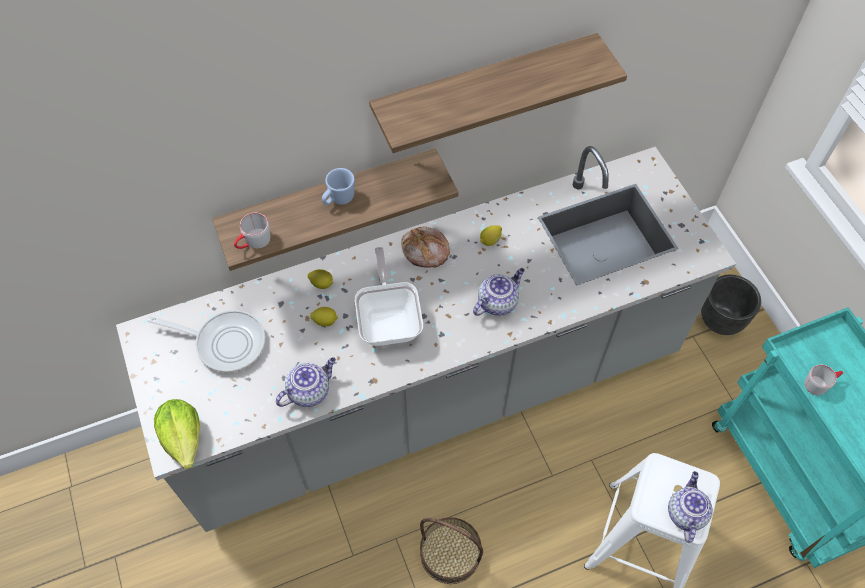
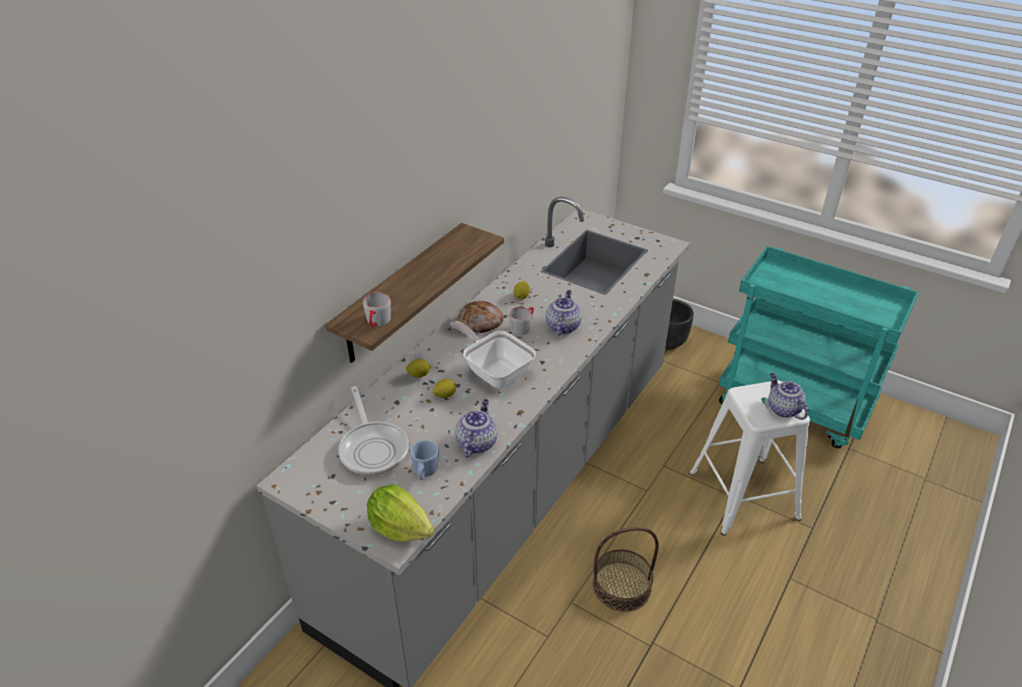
camera: 35 degrees left, 20 degrees down
(225, 342) = (373, 448): frying pan -> frying pan turned 90 degrees clockwise
(338, 199) = (419, 274): blue mug -> blue mug (425, 473)
(484, 91) = (484, 158): shelf -> none
(820, 383) = (790, 292): grey mug -> grey mug (523, 327)

